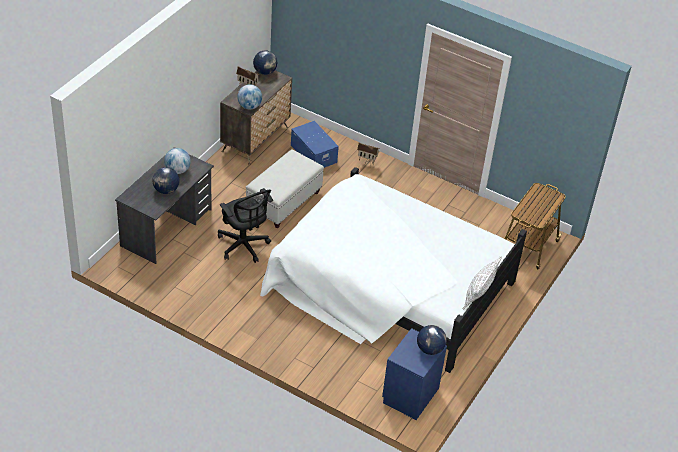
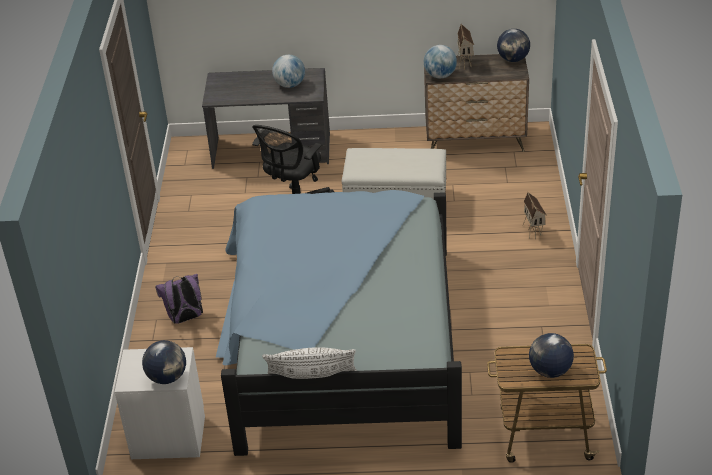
camera: 65 degrees right, 5 degrees down
(166, 190) = (252, 92): globe -> globe (550, 371)
(306, 344) = (185, 318): none -> purple backpack
(314, 153) = (503, 187): blue storage box -> none
(388, 286) = (338, 340): white bed -> blue bed
(409, 395) = (168, 436): blue nightstand -> white nightstand

